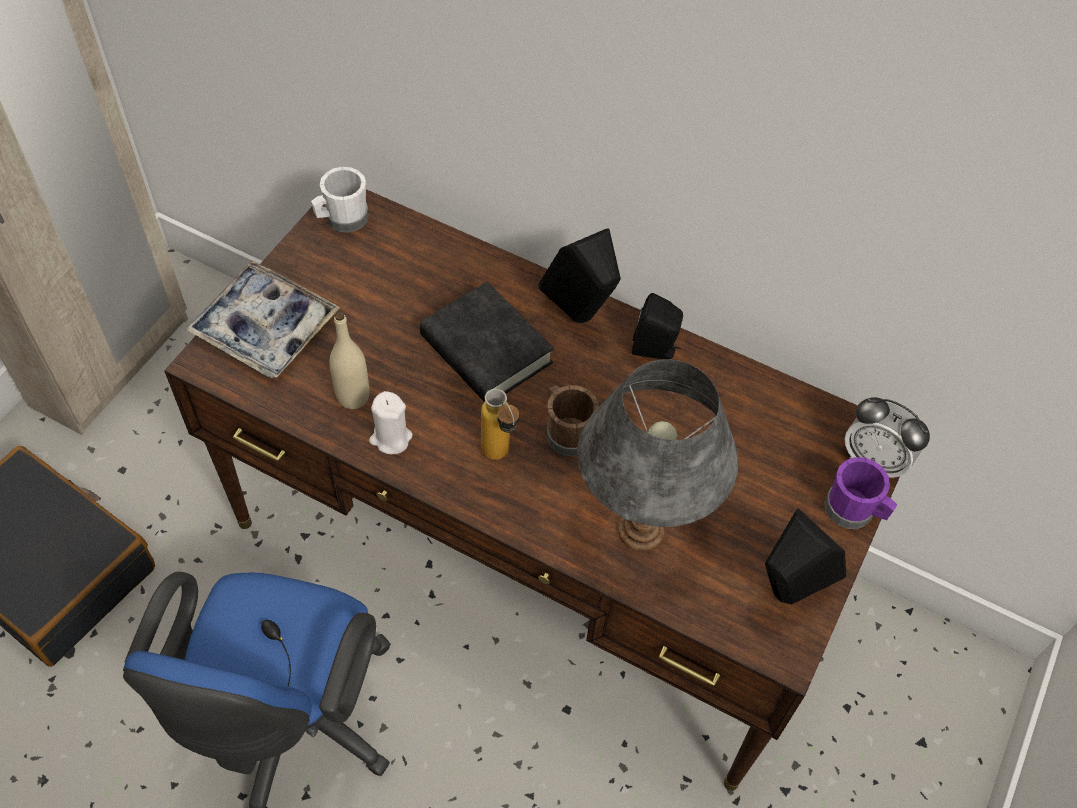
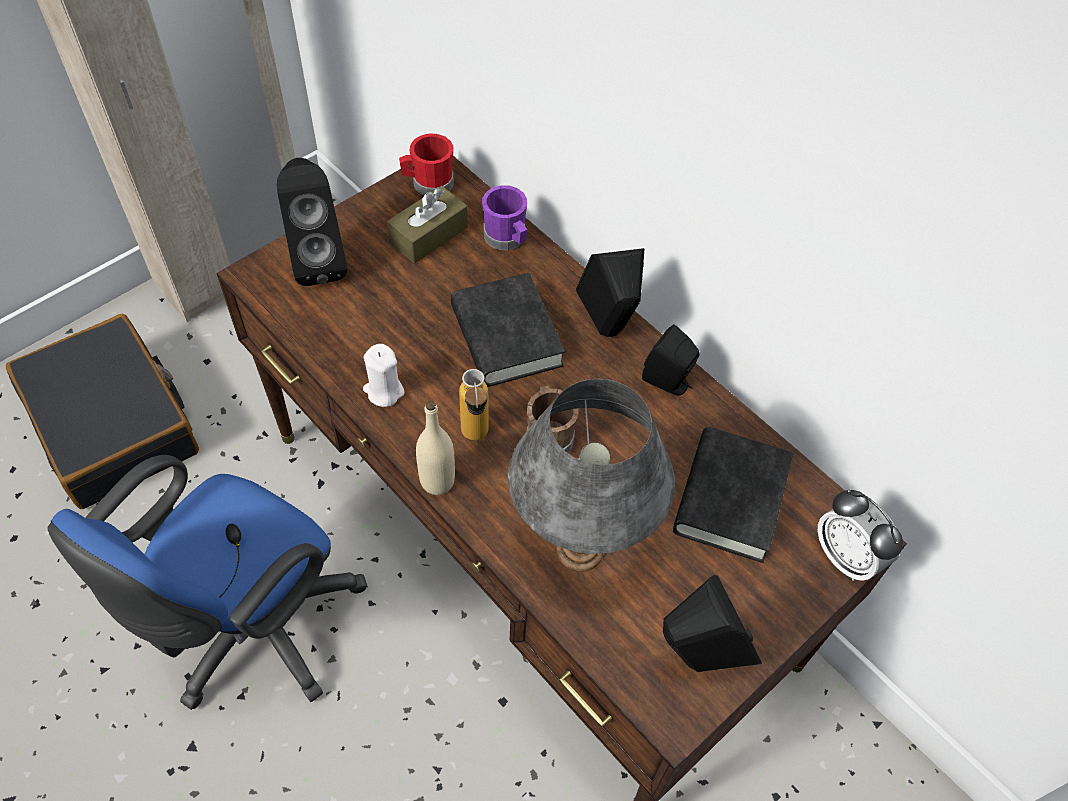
camera: 20 degrees right, 0 degrees up
(265, 328) = (318, 260): tray -> black speaker
(342, 219) = (428, 183): white mug -> red mug
(353, 397) = (367, 343): beige bottle -> beige bottle (437, 481)
(366, 271) = (429, 235): none -> brown tissue box
(754, 440) = (730, 499): none -> black book
(854, 511) = (804, 601): purple mug -> purple mug (507, 239)

